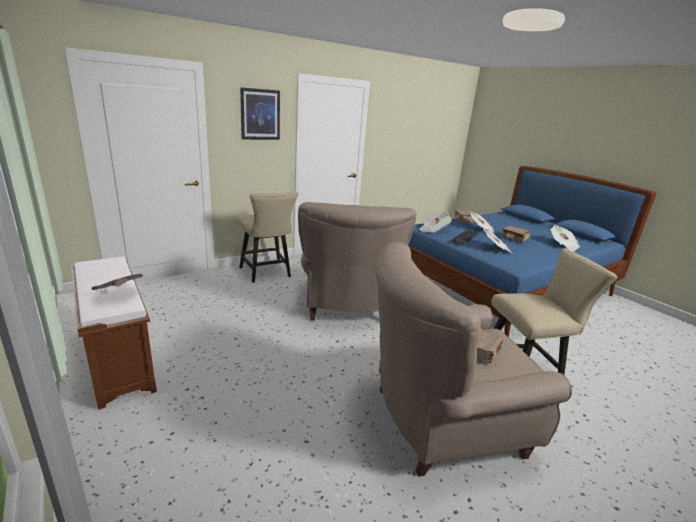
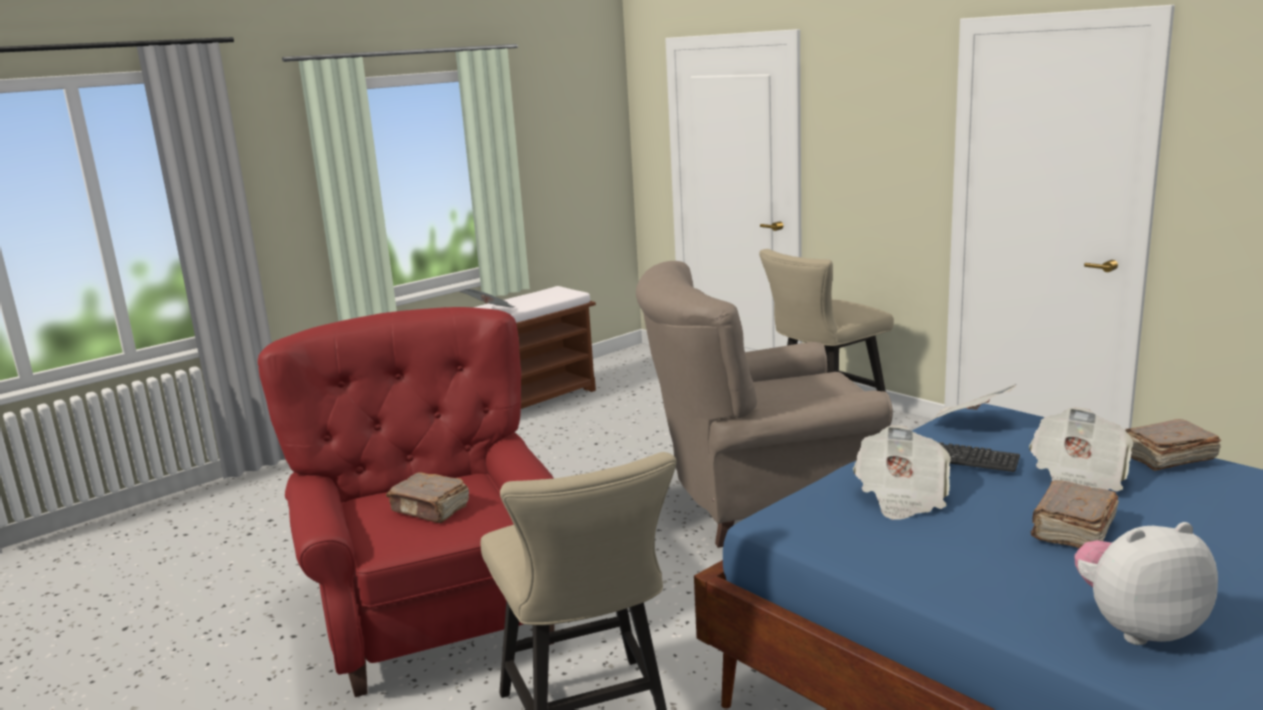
camera: 85 degrees right, 5 degrees down
(260, 114) = (883, 110): picture -> none
(441, 421) = (437, 613): beige armchair -> red armchair
(563, 246) = (1137, 628): newspaper -> plush toy

